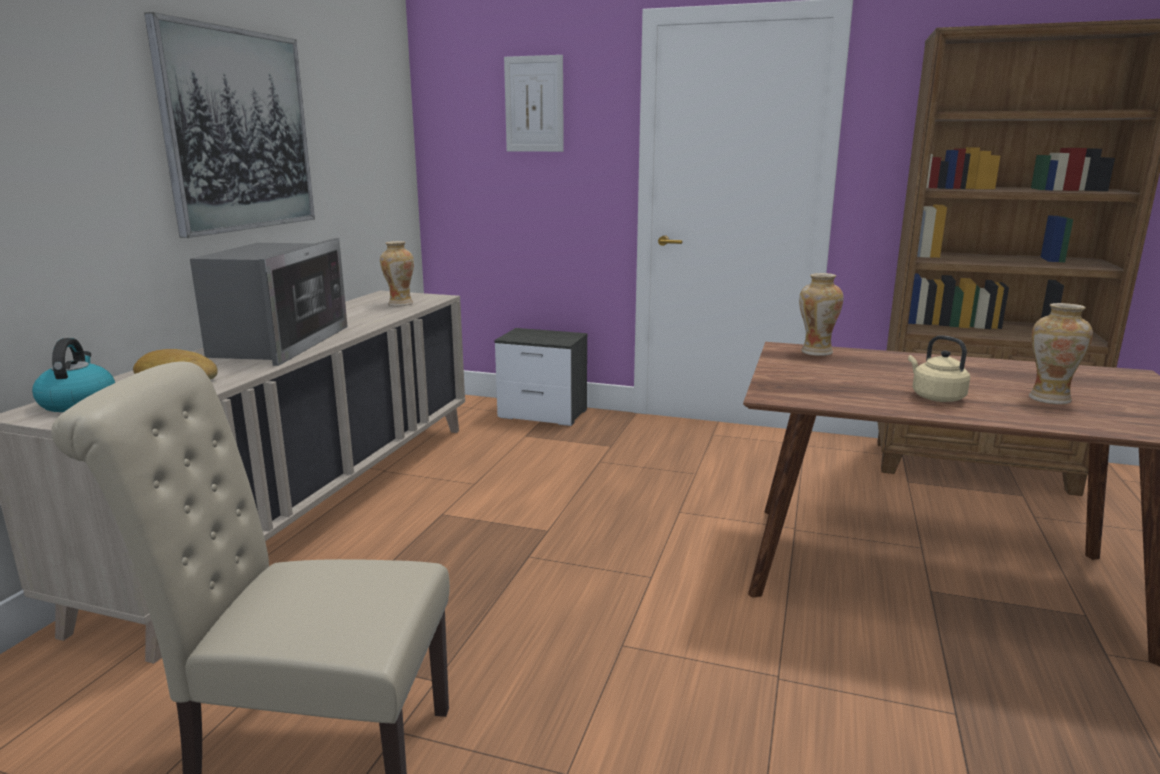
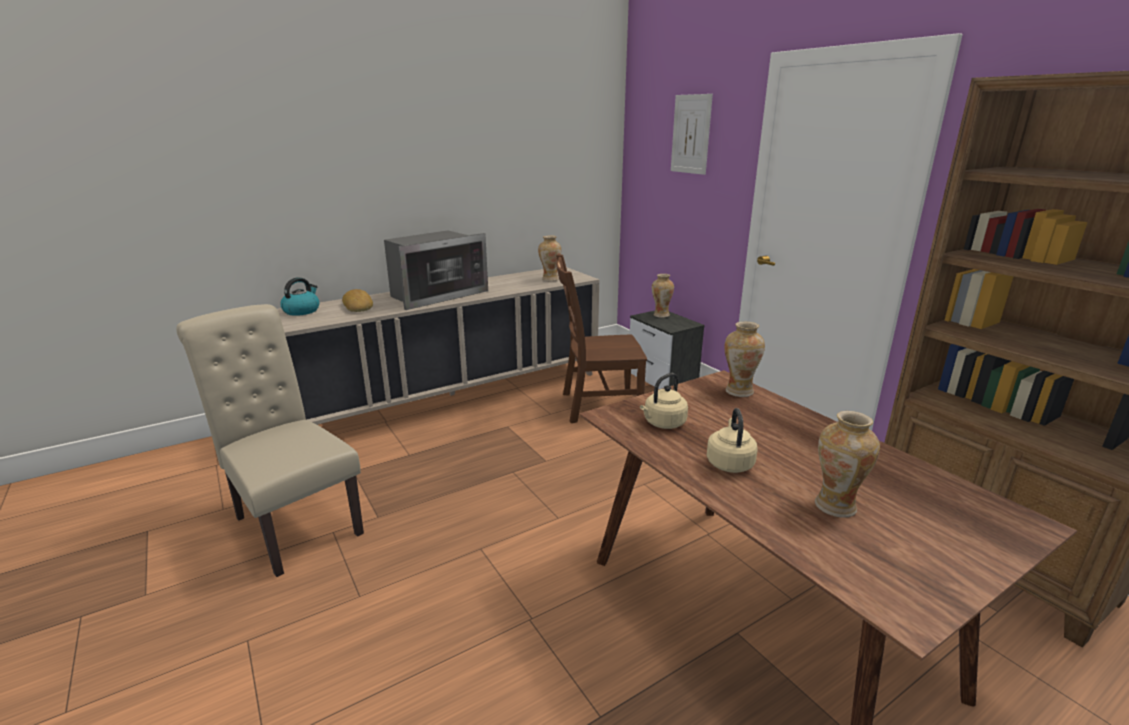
camera: 40 degrees right, 5 degrees up
(238, 131) = (447, 160): picture -> none
(515, 459) = (597, 406): none -> brown chair
(527, 333) = (660, 315): none -> vase
(826, 388) = (663, 423): none -> beige kettle

